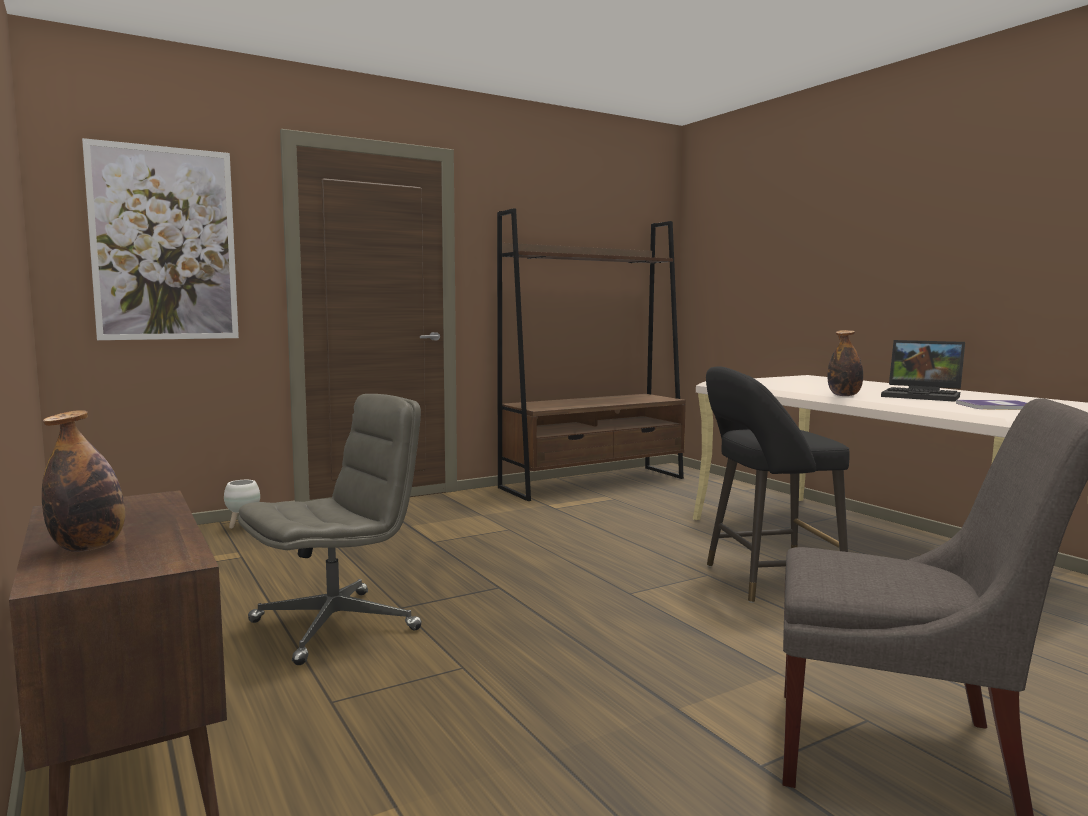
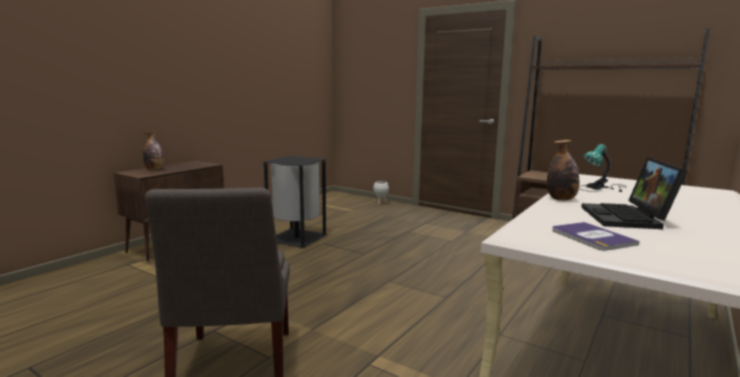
camera: 65 degrees right, 5 degrees up
(164, 244) = (371, 71): picture -> none
(336, 625) = (297, 238): grey office chair -> black trash can
(766, 581) = (458, 316): black stool -> none
(790, 385) = (602, 188): none -> table lamp

